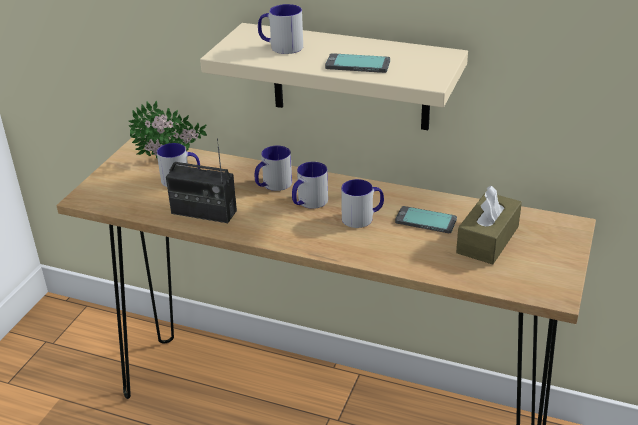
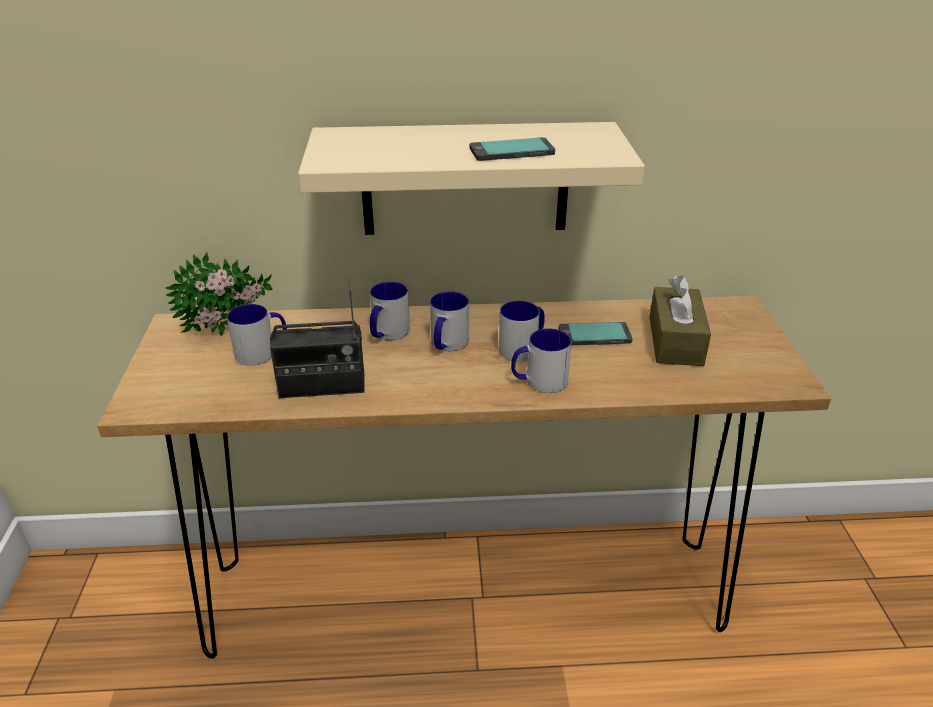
camera: 25 degrees left, 0 degrees up
(281, 47) = (394, 146): mug -> mug (538, 382)

